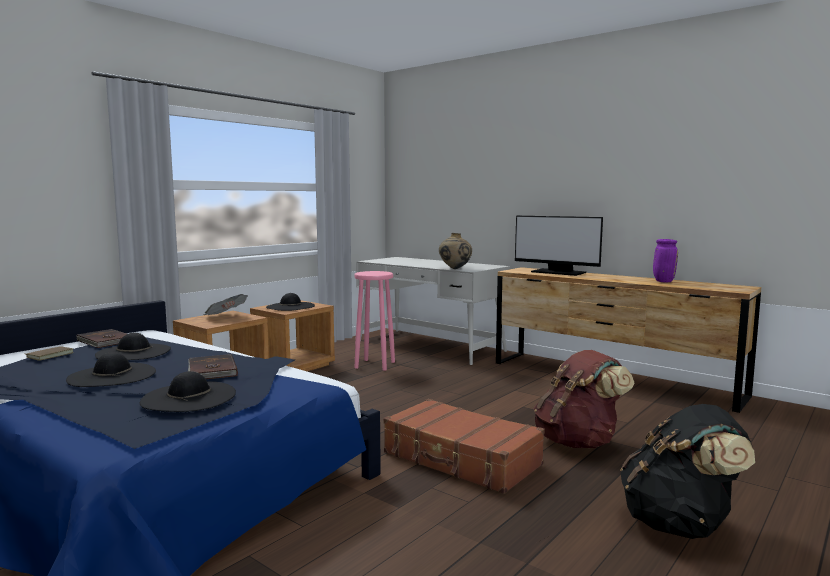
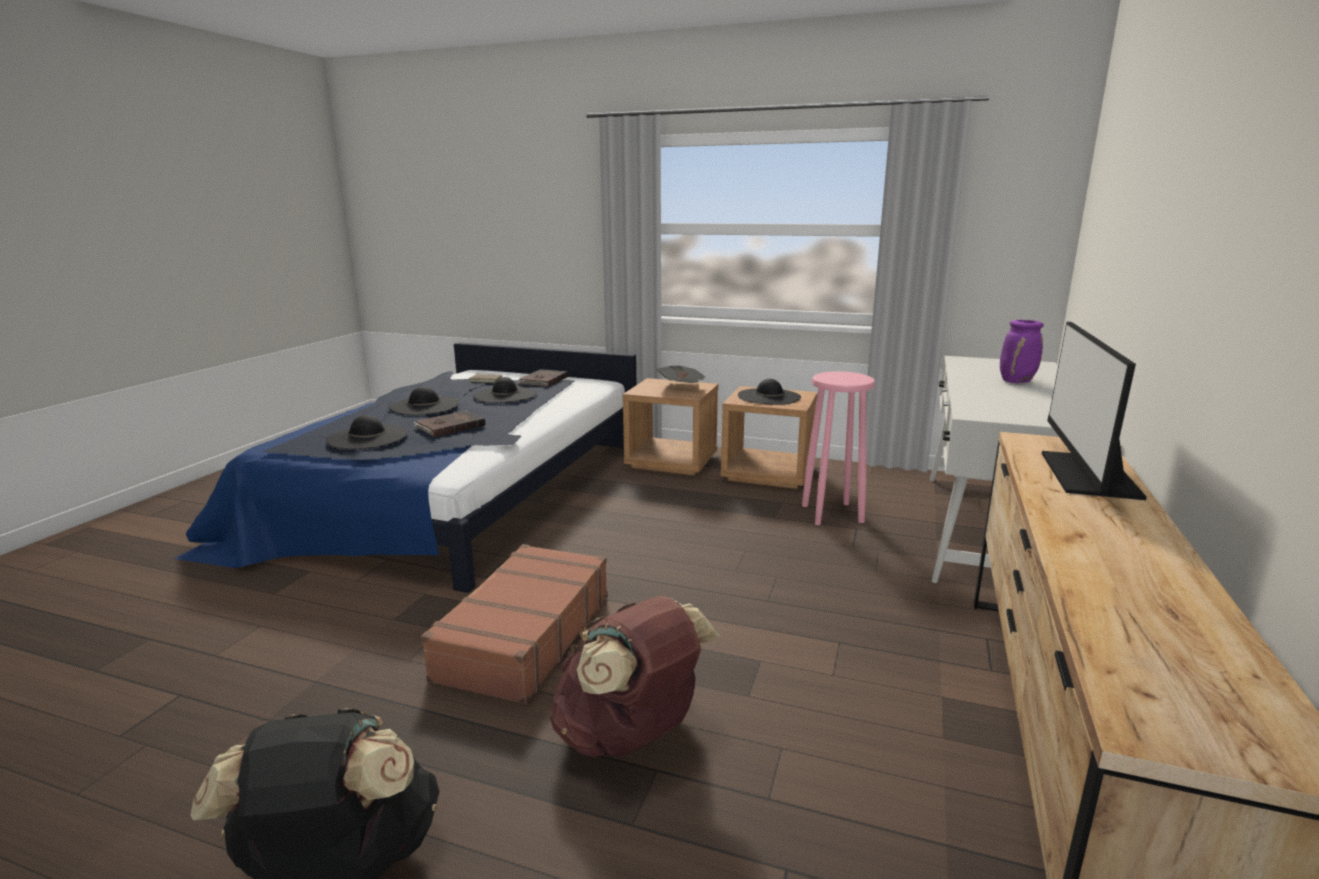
camera: 70 degrees right, 10 degrees up
(455, 269) = (969, 405): beige vase -> none
(663, 281) = (1152, 596): purple vase -> purple vase (1017, 381)

